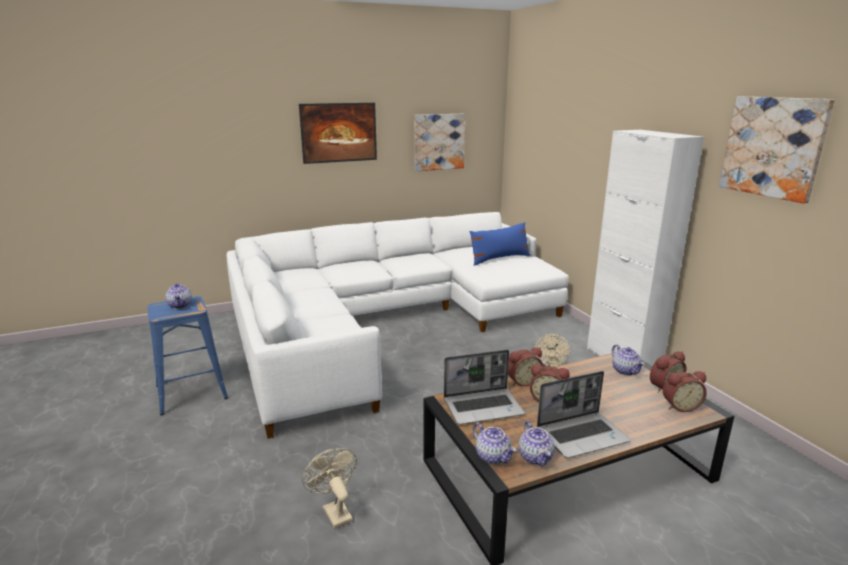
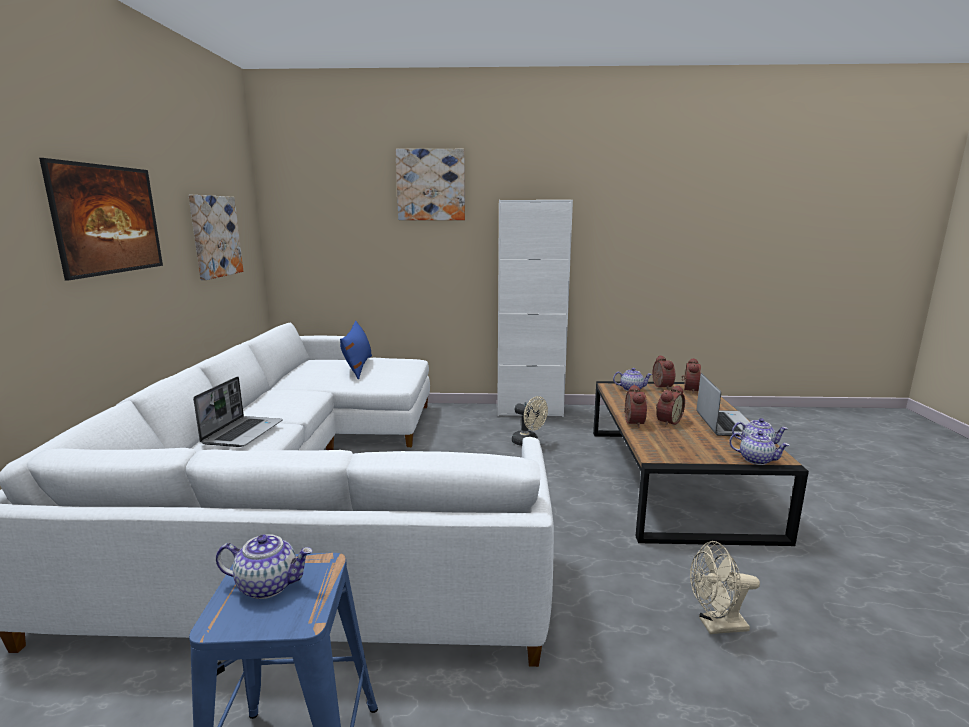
camera: 65 degrees left, 5 degrees down
(483, 407) = (673, 446): laptop -> laptop (243, 432)
(493, 456) = (756, 460): teapot -> teapot turned 45 degrees clockwise
(773, 147) = (622, 203): picture -> picture (431, 185)

